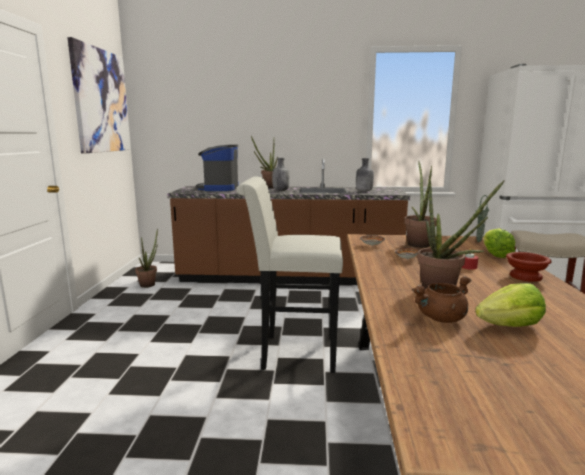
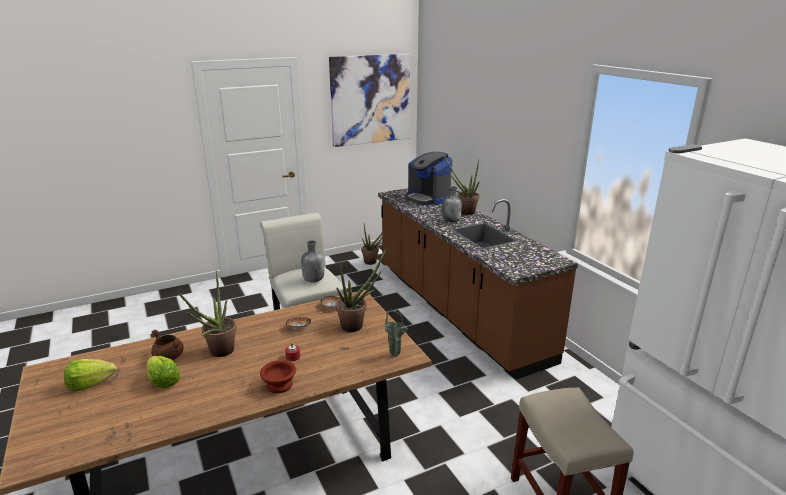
camera: 60 degrees right, 10 degrees up
(218, 188) = (428, 198): coffee machine -> coffee machine turned 105 degrees counterclockwise
(363, 191) = (505, 253): grey bottle -> grey bottle (313, 280)
(495, 255) = (345, 367): lettuce -> lettuce (90, 384)

